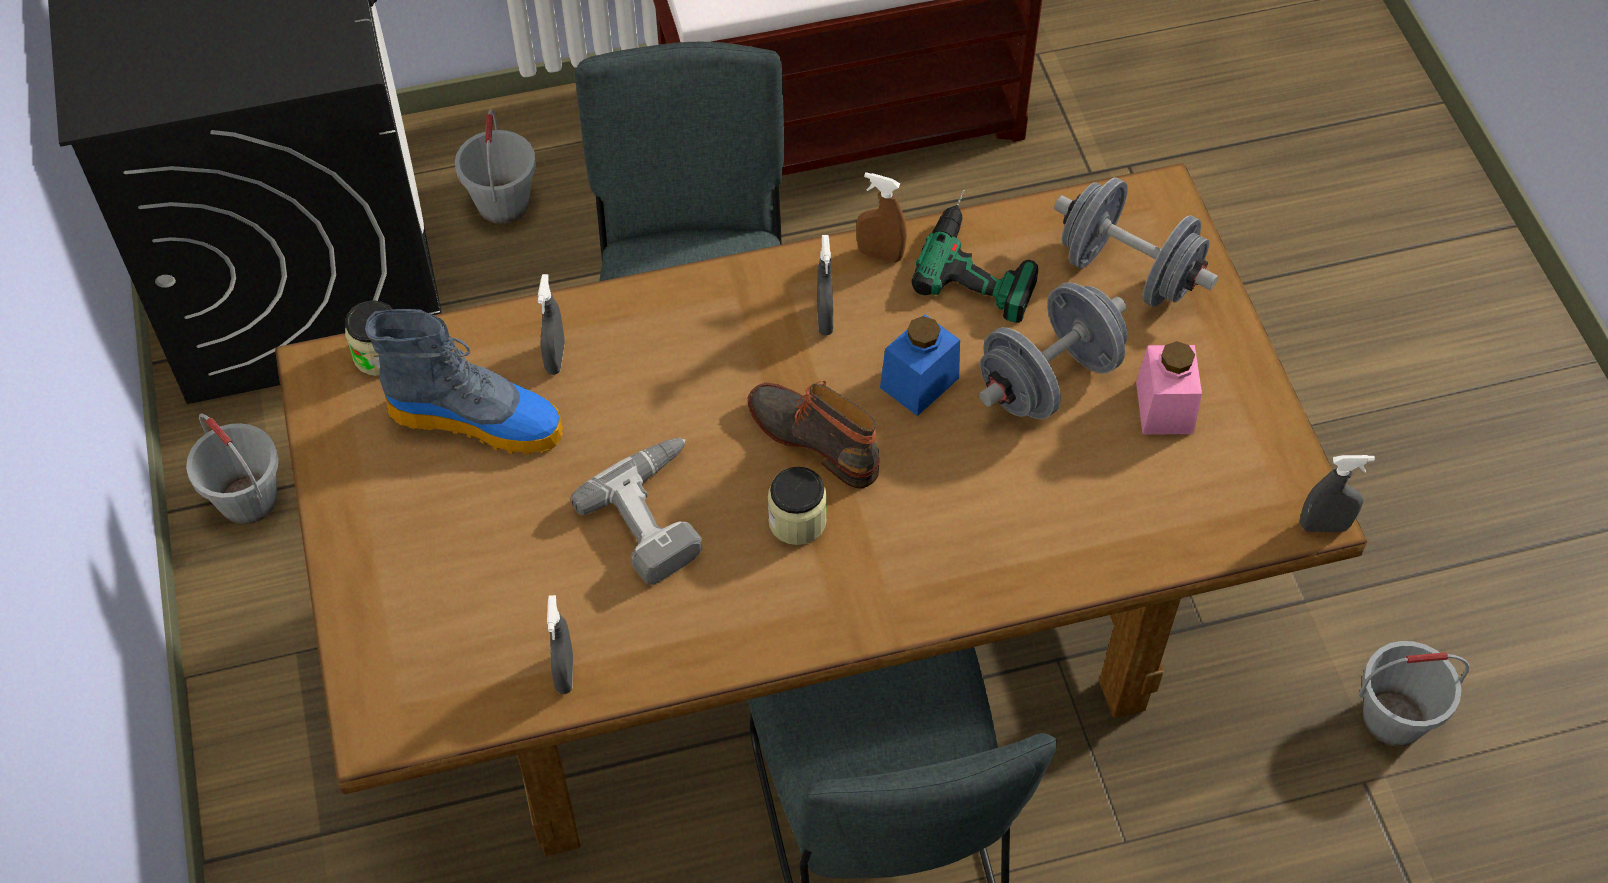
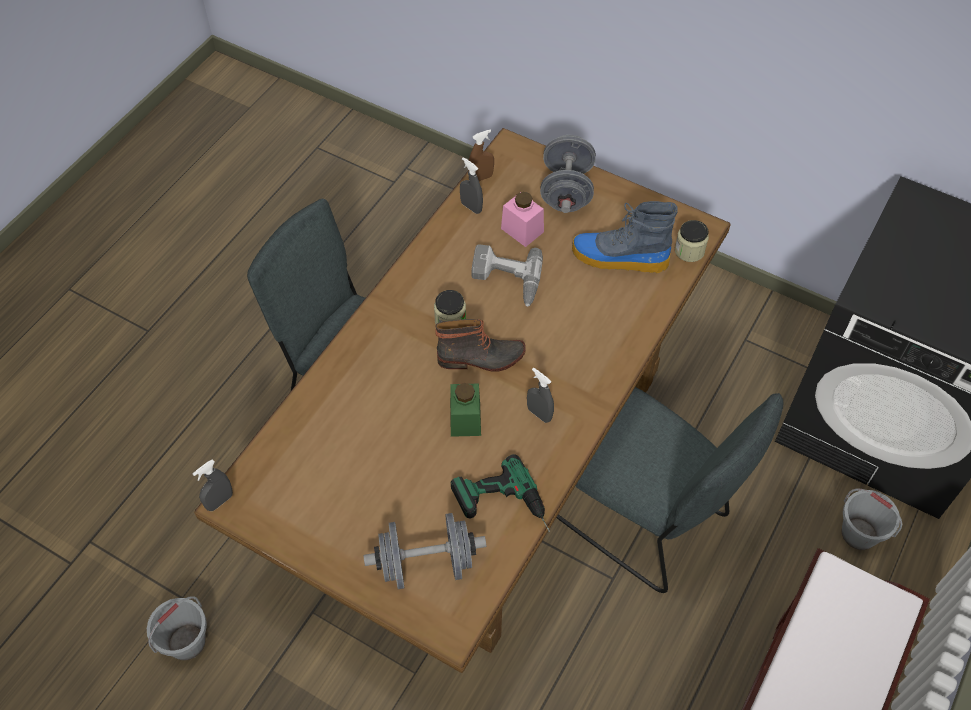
camera: 135 degrees right, 0 degrees up
(249, 500) = (752, 319): grey bucket -> none
(478, 420) = (618, 258): boot -> boot turned 45 degrees clockwise
(555, 358) = (624, 304): grey spray bottle -> none
(880, 254) = (552, 468): brown spray bottle -> brown spray bottle (481, 178)
(919, 383) = (465, 419): blue jar -> green jar
(1048, 380) = (409, 470): grey dumbbell -> grey dumbbell (566, 191)
(1164, 408) = (343, 501): pink jar -> pink jar (522, 230)

